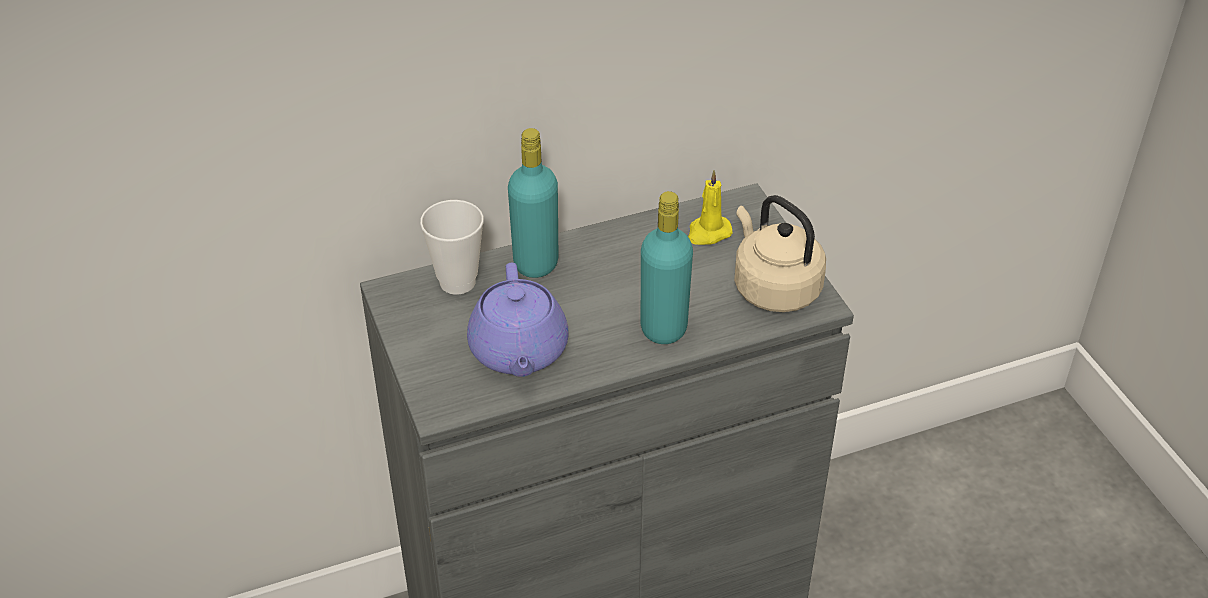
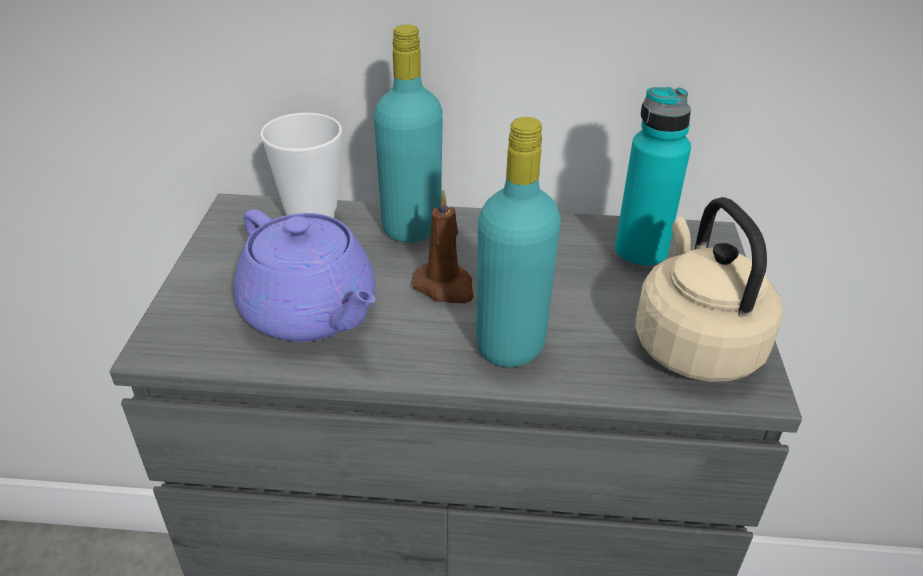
camera: 25 degrees right, 5 degrees down
(518, 352) = (311, 313): purple teapot -> purple teapot turned 60 degrees counterclockwise
(593, 302) = (445, 286): none -> brown candle
(708, 233) = (640, 255): yellow candle -> turquoise bottle

